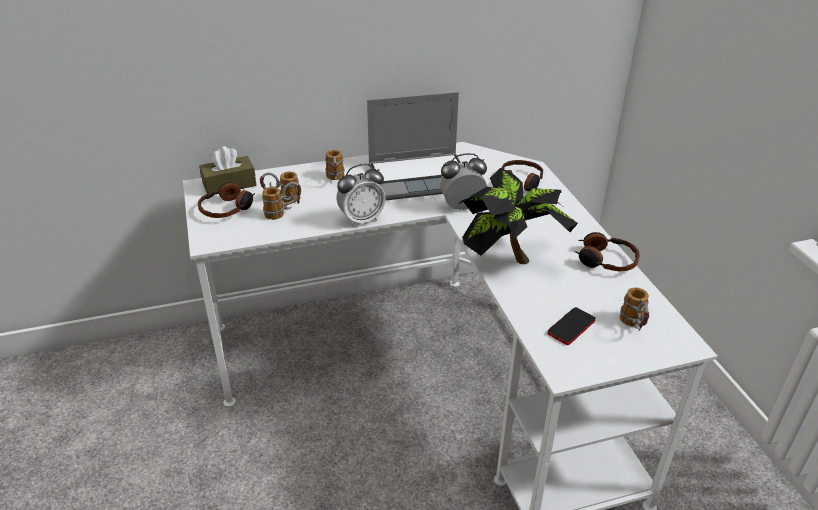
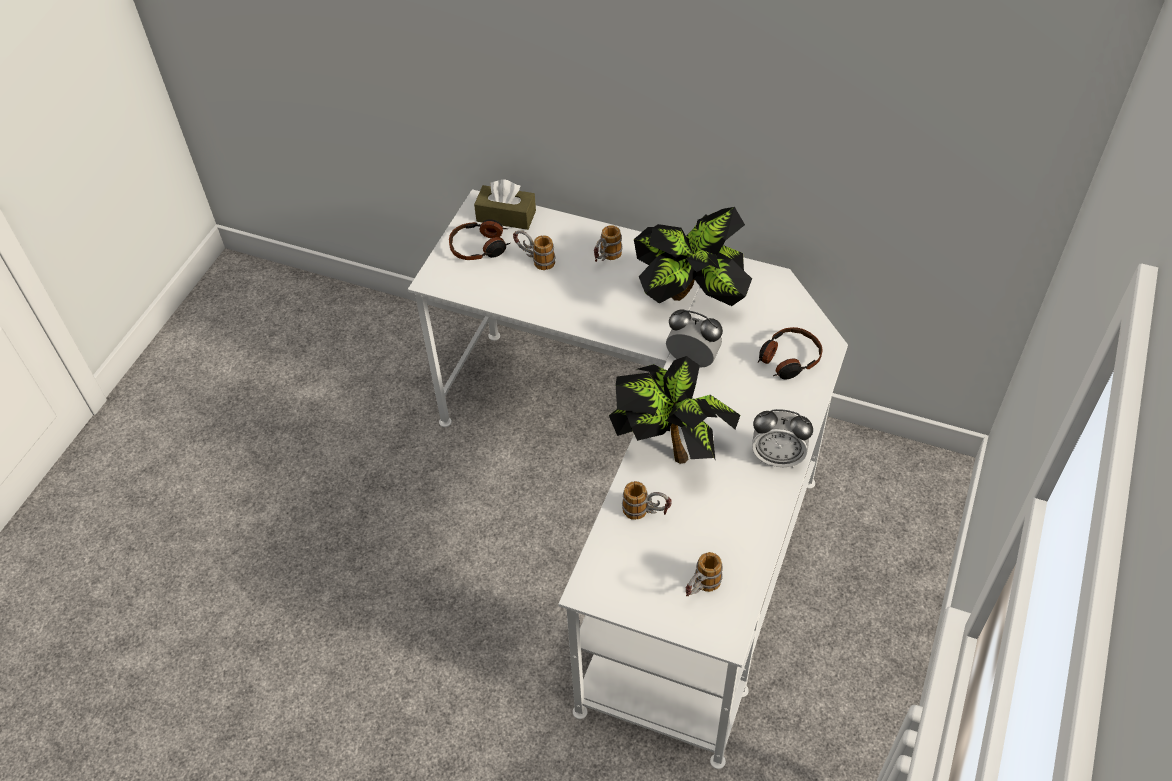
camera: 40 degrees right, 15 degrees up
(283, 213) = (522, 278): mug -> mug (646, 513)
(361, 219) = (583, 324): alarm clock -> alarm clock (777, 457)
(420, 177) = (691, 298): laptop -> potted plant
(571, 327) = (644, 553): phone -> none
(605, 260) = (761, 505): headphones -> none

